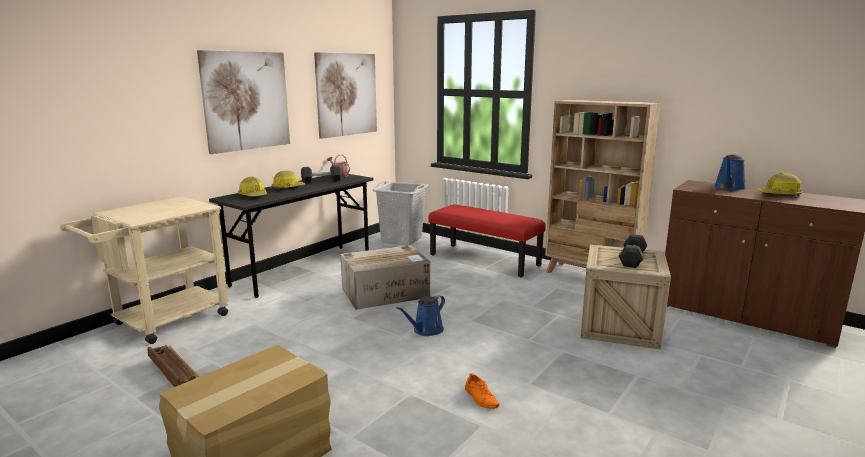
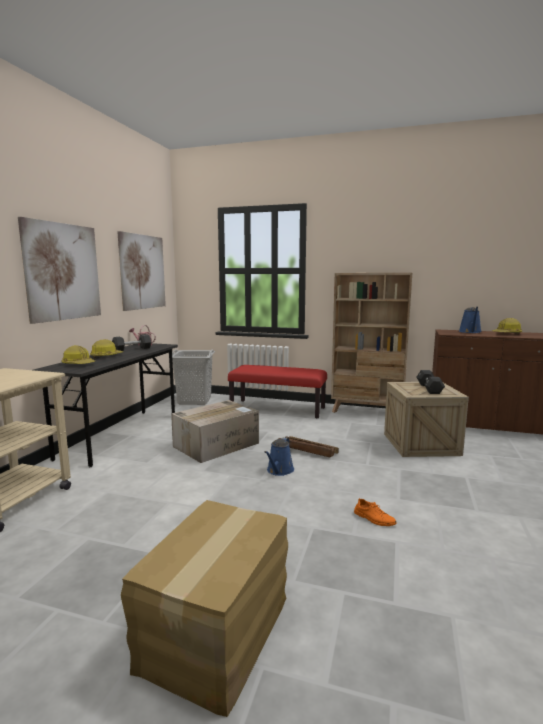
camera: 20 degrees left, 5 degrees down
(174, 372) = (50, 558): crate -> crate (307, 451)

